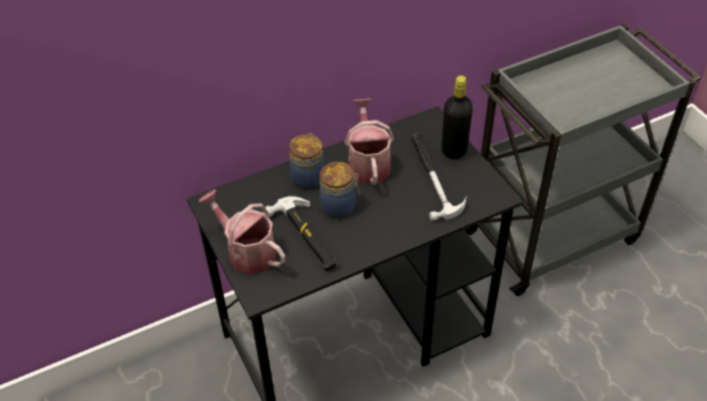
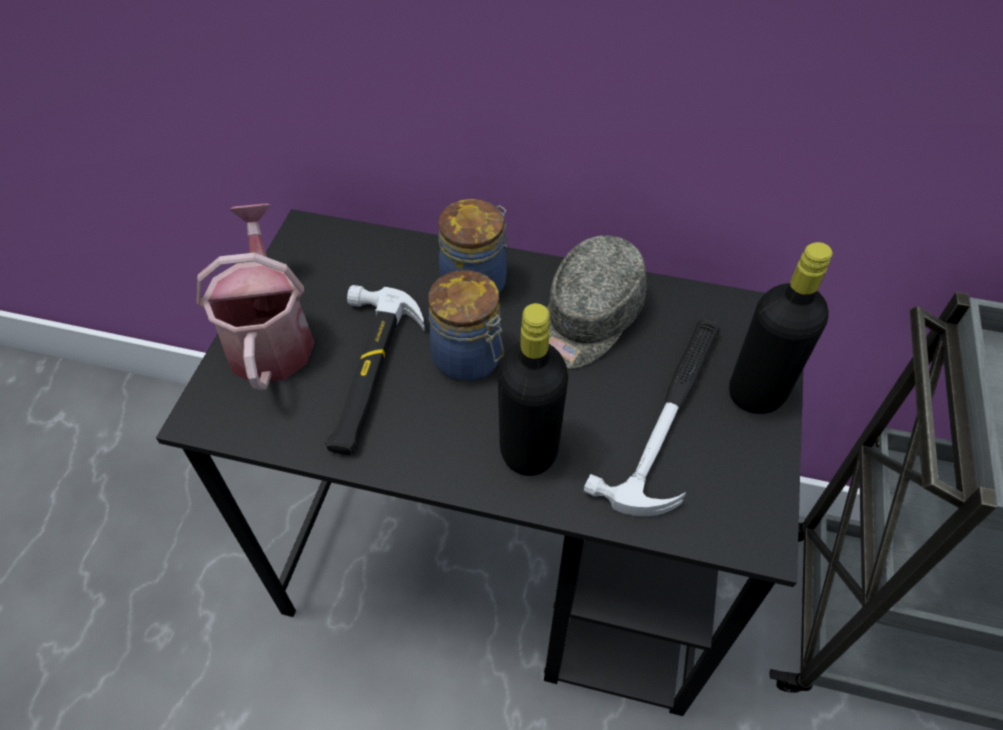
camera: 40 degrees right, 5 degrees up
(368, 163) = (587, 320): watering can -> grey cap
(397, 221) = (528, 451): none -> black bottle

